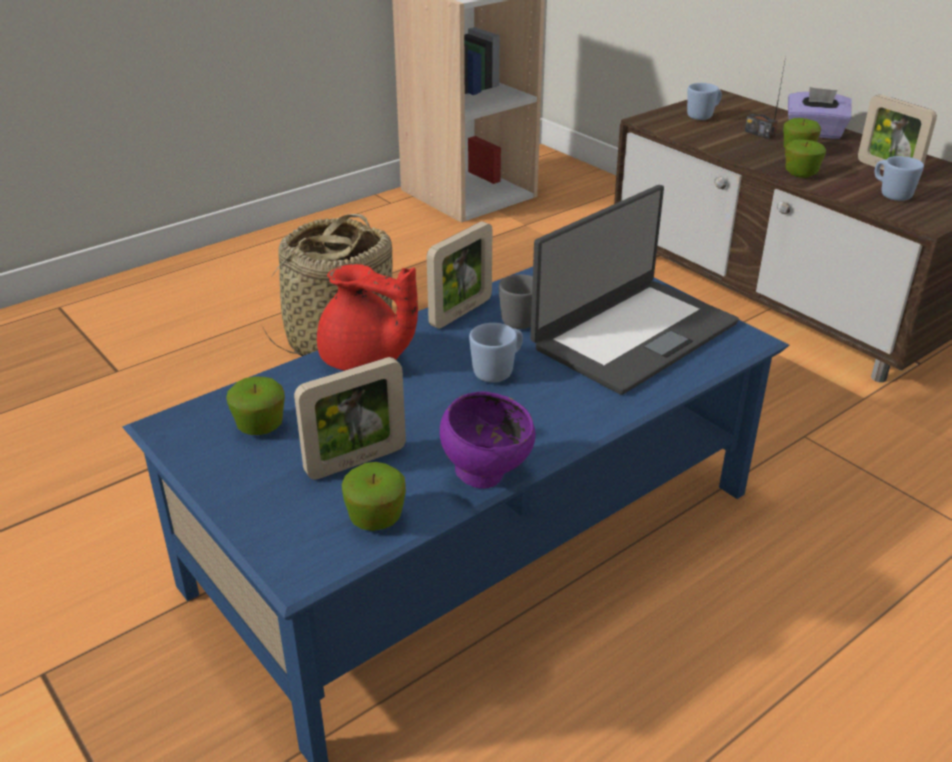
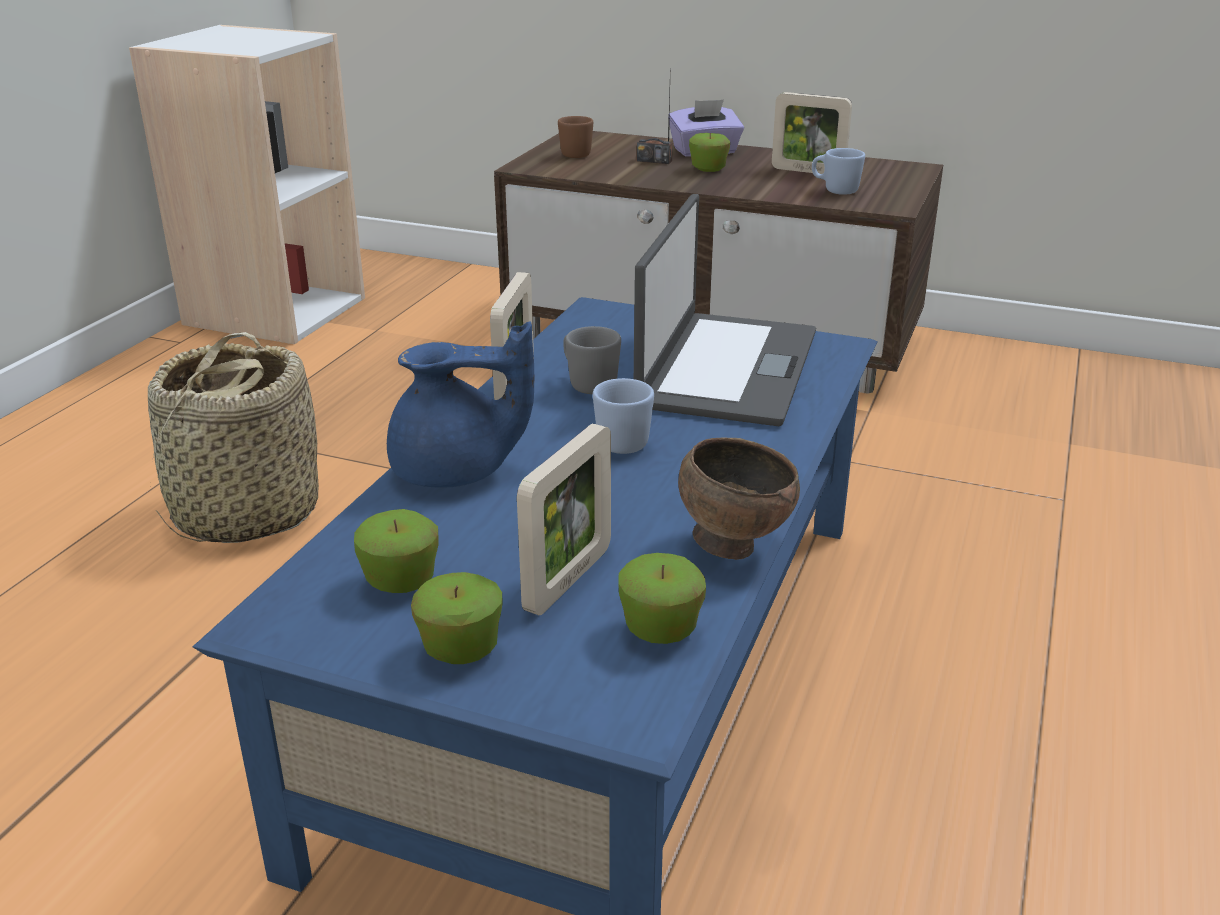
camera: 30 degrees left, 5 degrees down
(365, 360) = (456, 472): red teapot -> blue teapot
(486, 476) = (733, 545): purple bowl -> brown bowl
(703, 116) = (578, 154): blue mug -> brown mug
(800, 173) = (734, 188): apple -> apple (460, 649)

